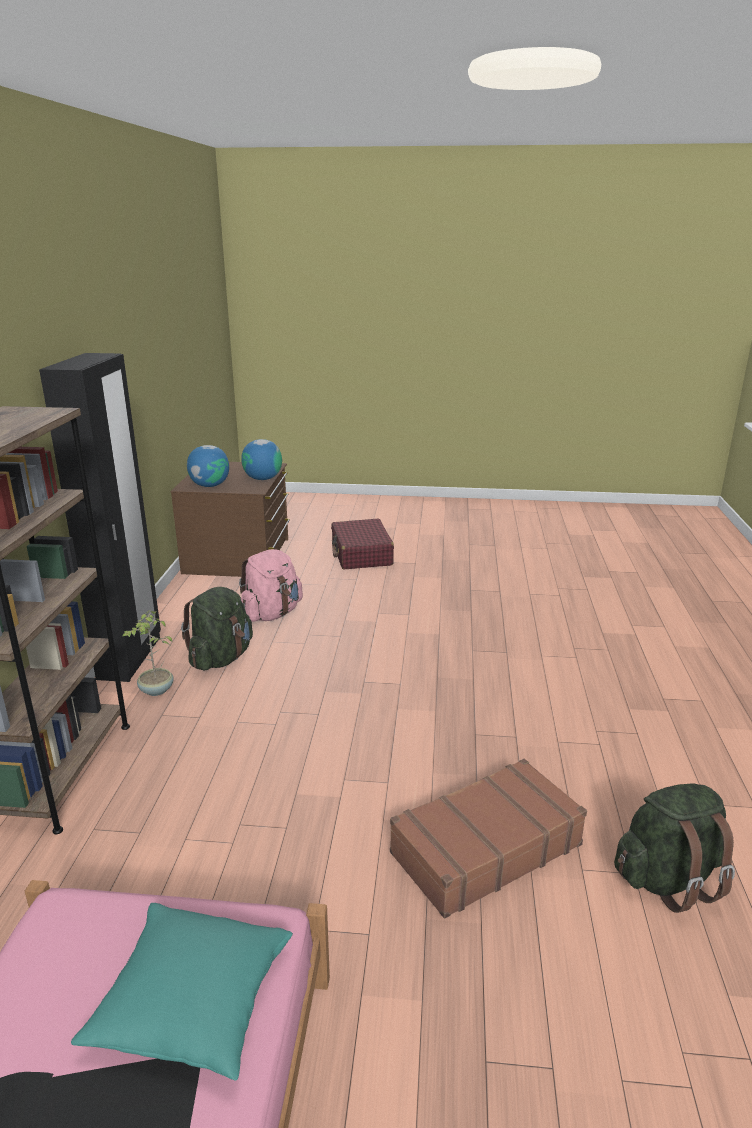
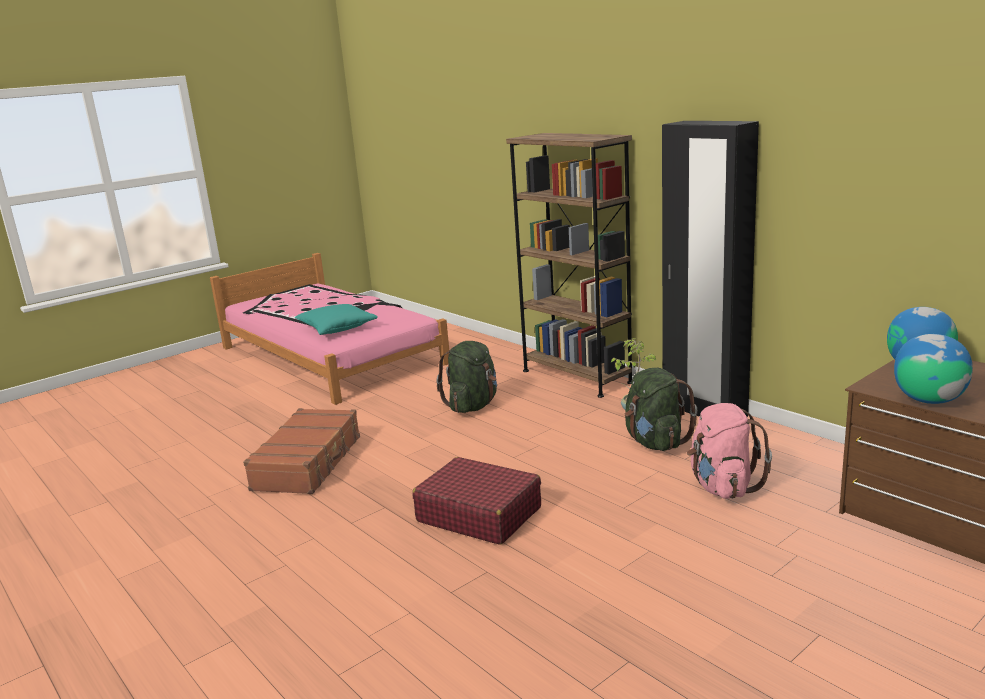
camera: 135 degrees right, 5 degrees down
(361, 554) = (877, 621): red suitcase -> red suitcase (479, 514)
(668, 879) = (183, 504): green backpack -> green backpack (472, 406)

